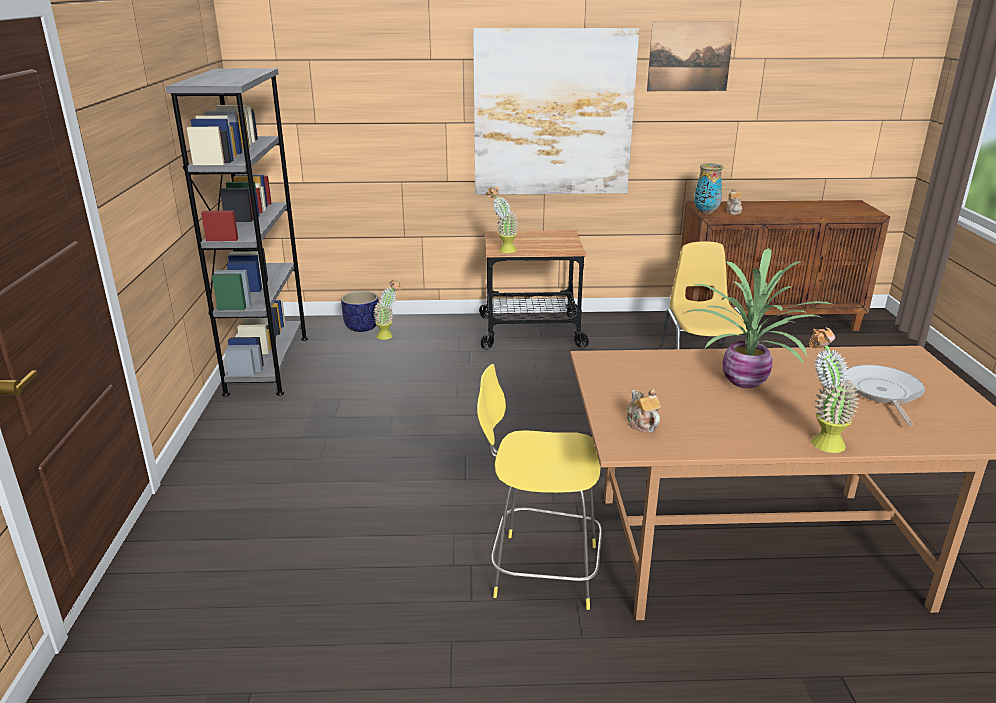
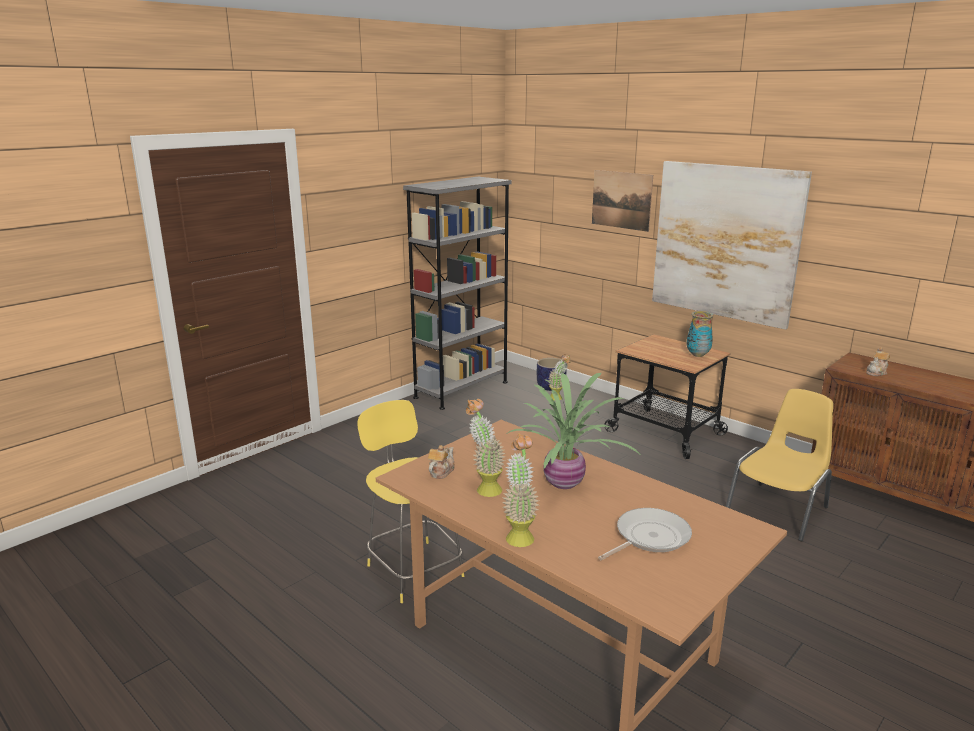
camera: 45 degrees right, 5 degrees down
(502, 250) = (635, 350): potted plant -> potted plant (484, 488)
(689, 56) = (865, 204): picture -> picture (621, 200)
(705, 212) = (843, 365): vase -> vase (697, 355)

